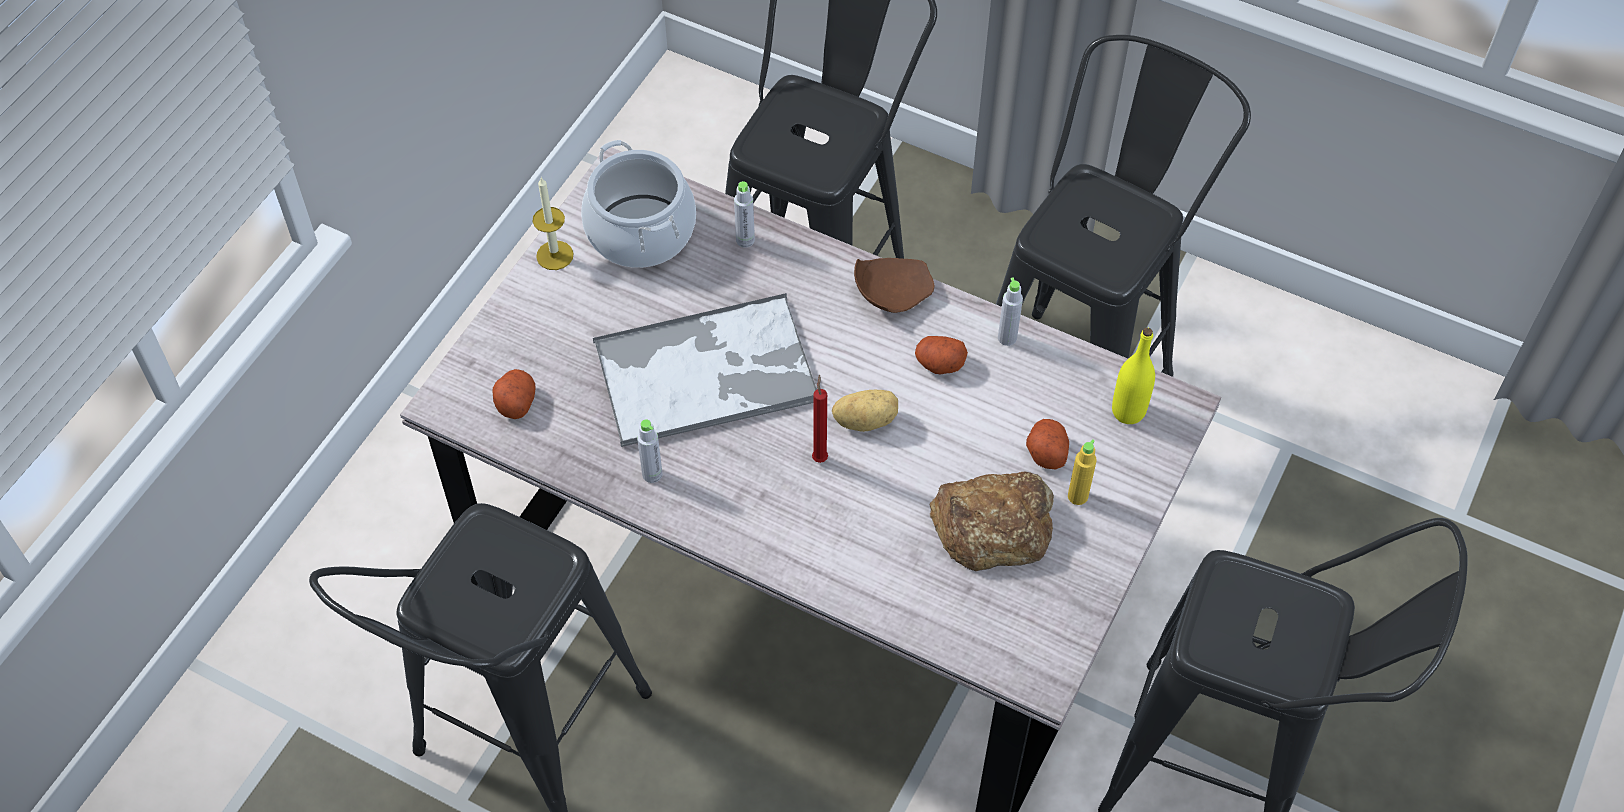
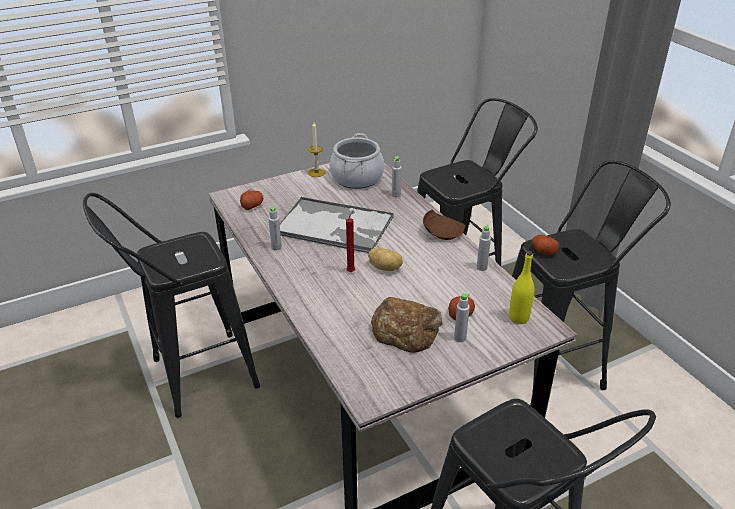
camera: 35 degrees right, 20 degrees down
(939, 363) = (439, 263): potato -> potato (543, 251)
(1077, 496) = (460, 338): yellow bottle -> grey bottle

